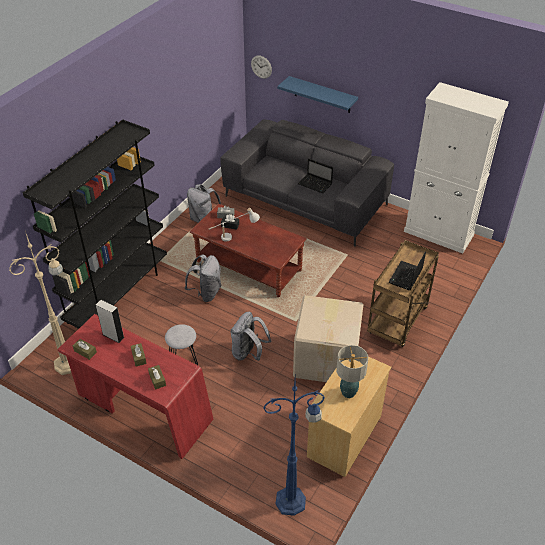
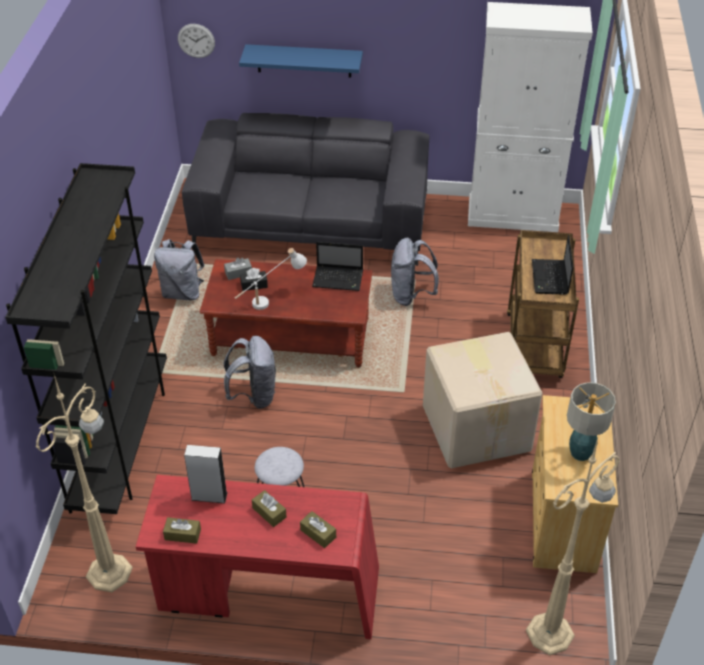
camera: 25 degrees left, 0 degrees up
(248, 353) = (368, 458): grey backpack -> grey backpack (411, 295)
(292, 501) = (552, 632): blue floor lamp -> beige floor lamp
(315, 184) = (334, 193): laptop -> laptop (339, 279)

